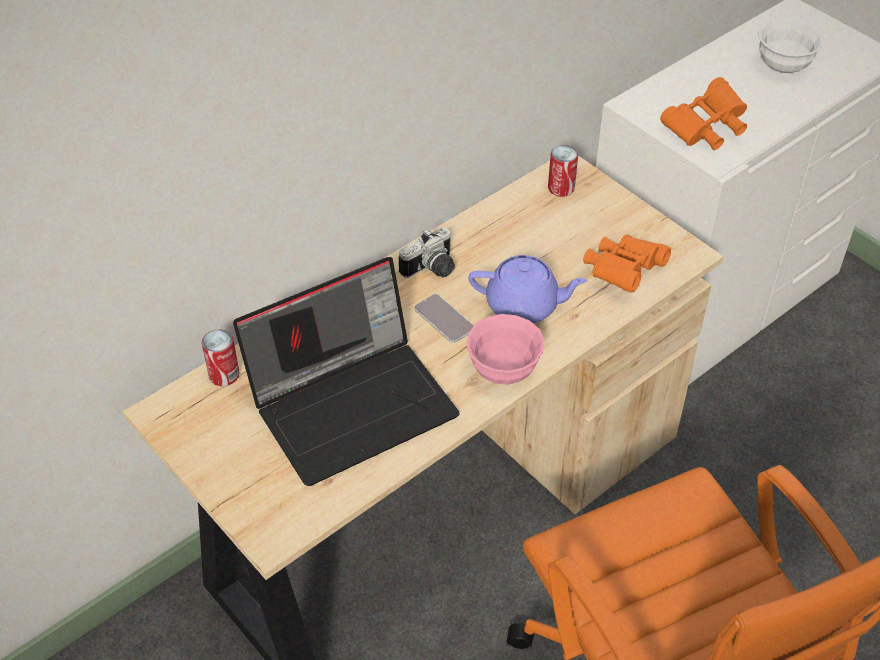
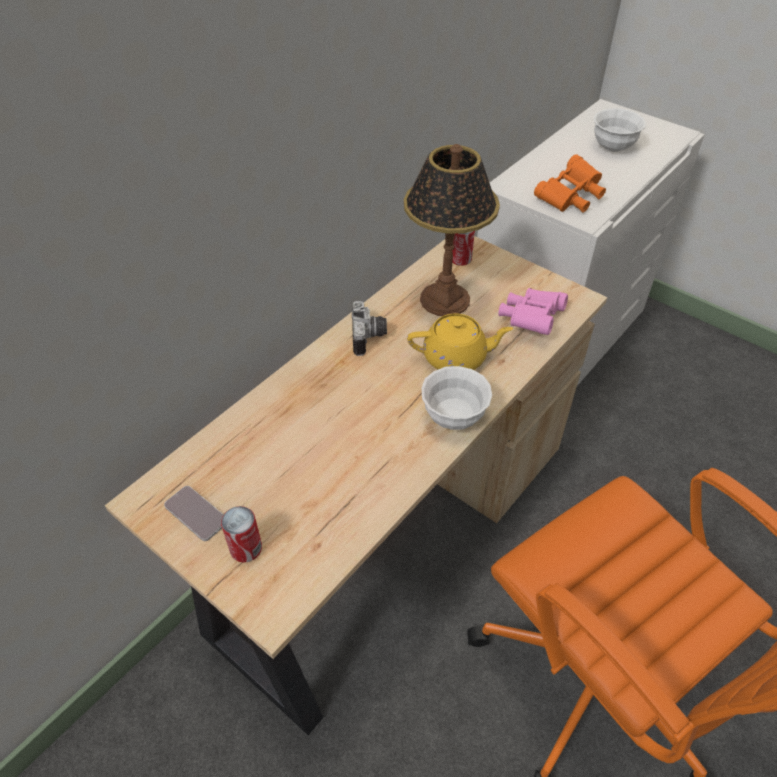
camera: 10 degrees left, 0 degrees up
(224, 375) = (199, 456): can -> can (246, 548)
(353, 403) = (325, 465): laptop -> none
(432, 270) = (369, 337): camera -> camera turned 45 degrees counterclockwise
(444, 319) = (390, 378): phone -> phone (196, 514)
(503, 371) = (453, 417): pink bowl -> white bowl
(524, 305) = (456, 358): purple teapot -> yellow teapot
(528, 236) = (444, 299): none -> table lamp
(623, 272) = (530, 320): orange binoculars -> pink binoculars

